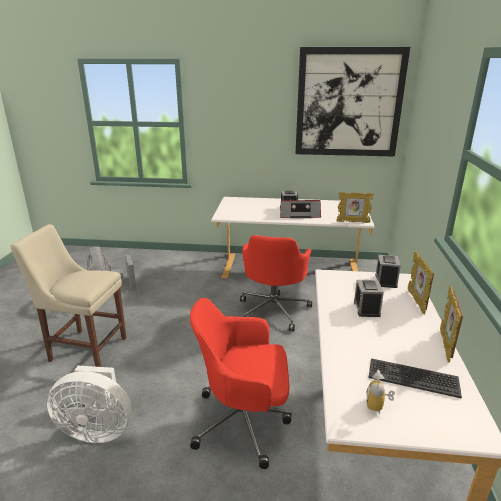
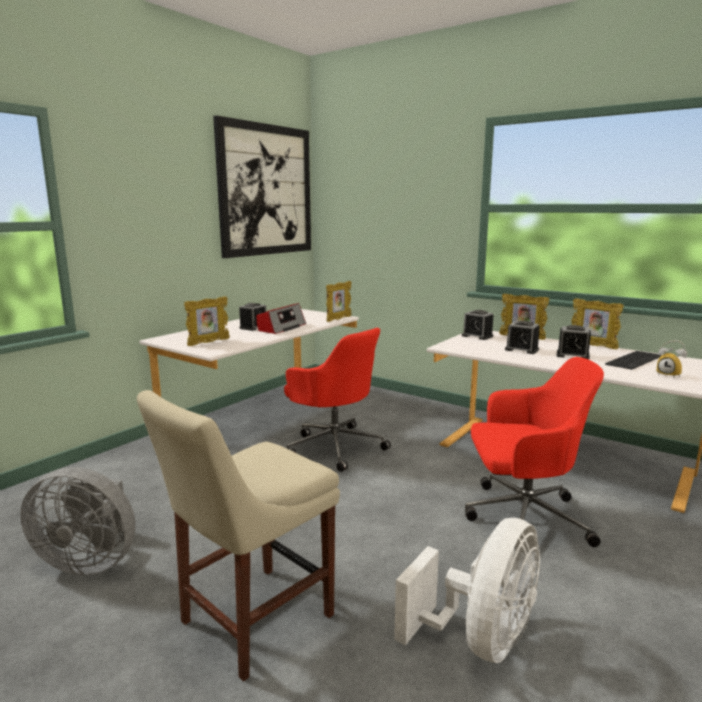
camera: 60 degrees left, 10 degrees down
(238, 210) = (208, 342): none -> picture frame
(244, 422) = (522, 518): red office chair -> red office chair turned 120 degrees counterclockwise
(382, 337) = (572, 355): none -> alarm clock

